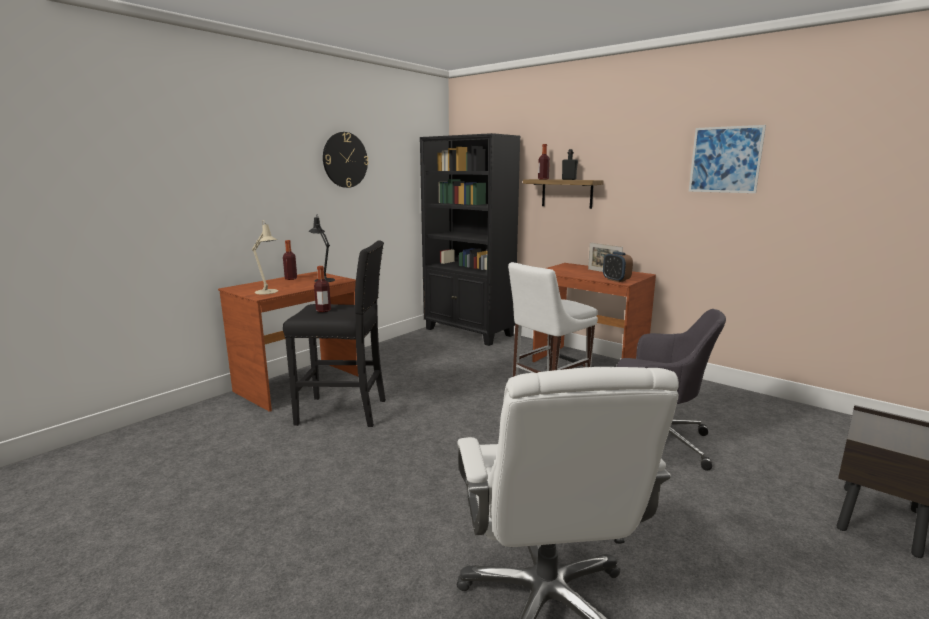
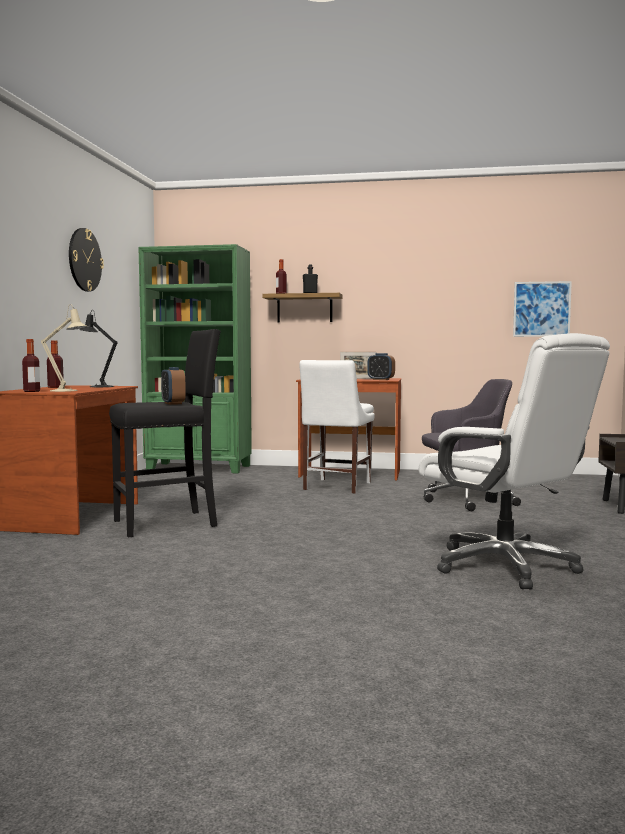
camera: 30 degrees left, 10 degrees down
(323, 310) = (148, 404): bottle -> bottle (31, 391)
(340, 313) = (173, 403): none -> alarm clock
(469, 332) = (199, 468): black bookcase -> green bookcase
(725, 160) = (450, 274): picture -> picture (541, 309)

